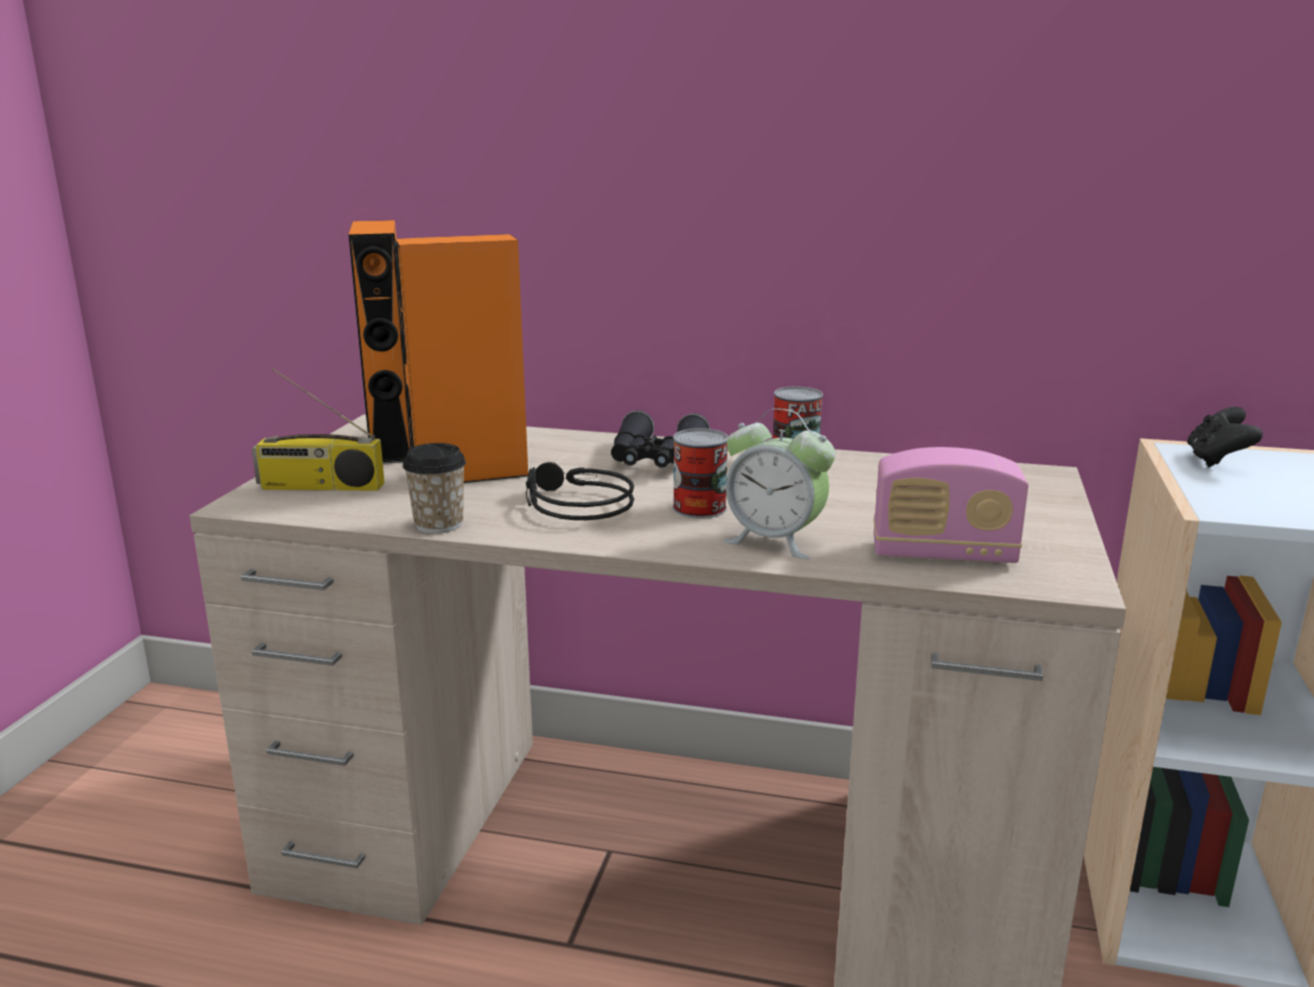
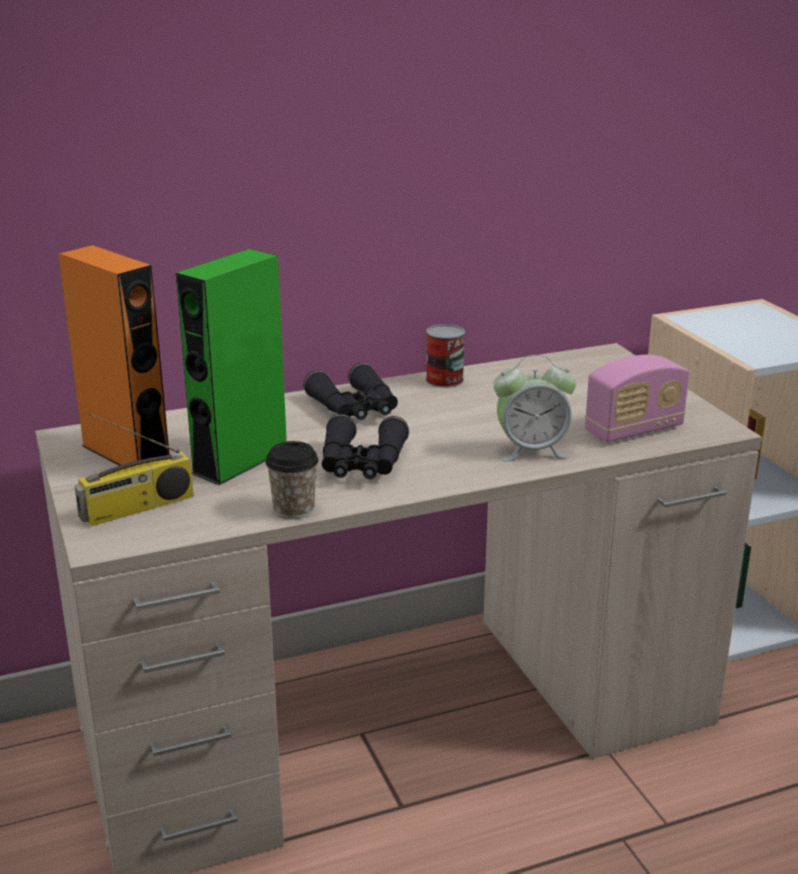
camera: 35 degrees left, 5 degrees up
(471, 474) = (240, 461): orange speaker -> green speaker
(572, 505) = (361, 464): black headphones -> black binoculars
(699, 508) = (448, 440): can -> none
(1217, 460) = (711, 322): black game controller -> none

